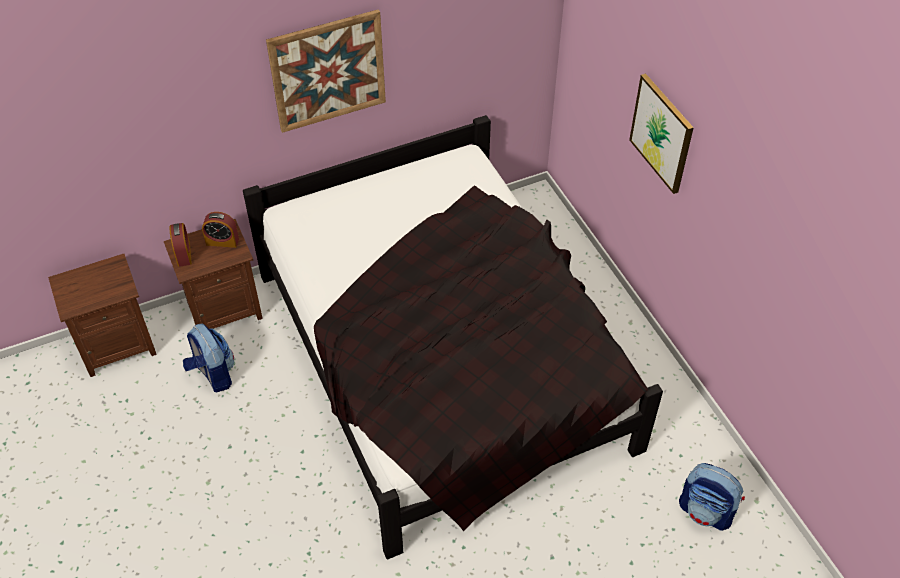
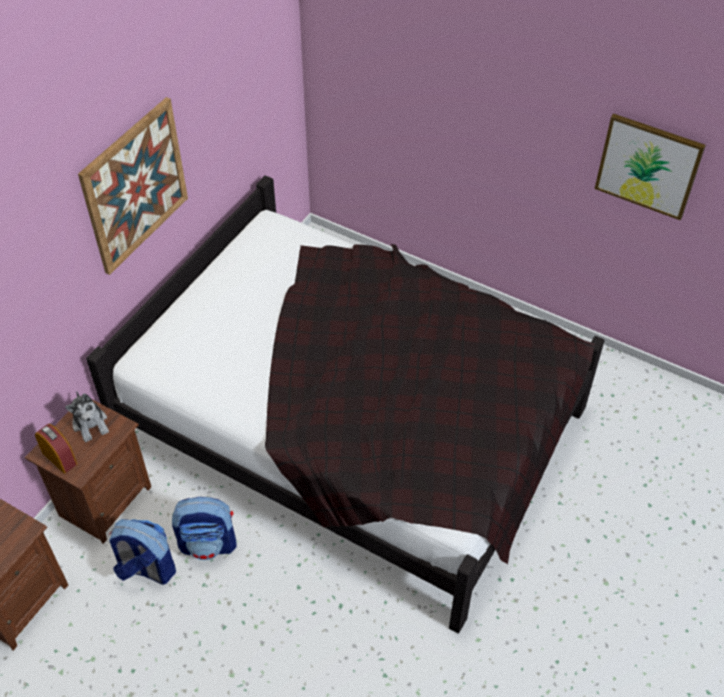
camera: 35 degrees left, 0 degrees up
(222, 241) = (90, 424): alarm clock -> plush toy
(662, 133) = (483, 109): picture -> picture (648, 166)
(706, 511) = (667, 428): backpack -> backpack (209, 543)

